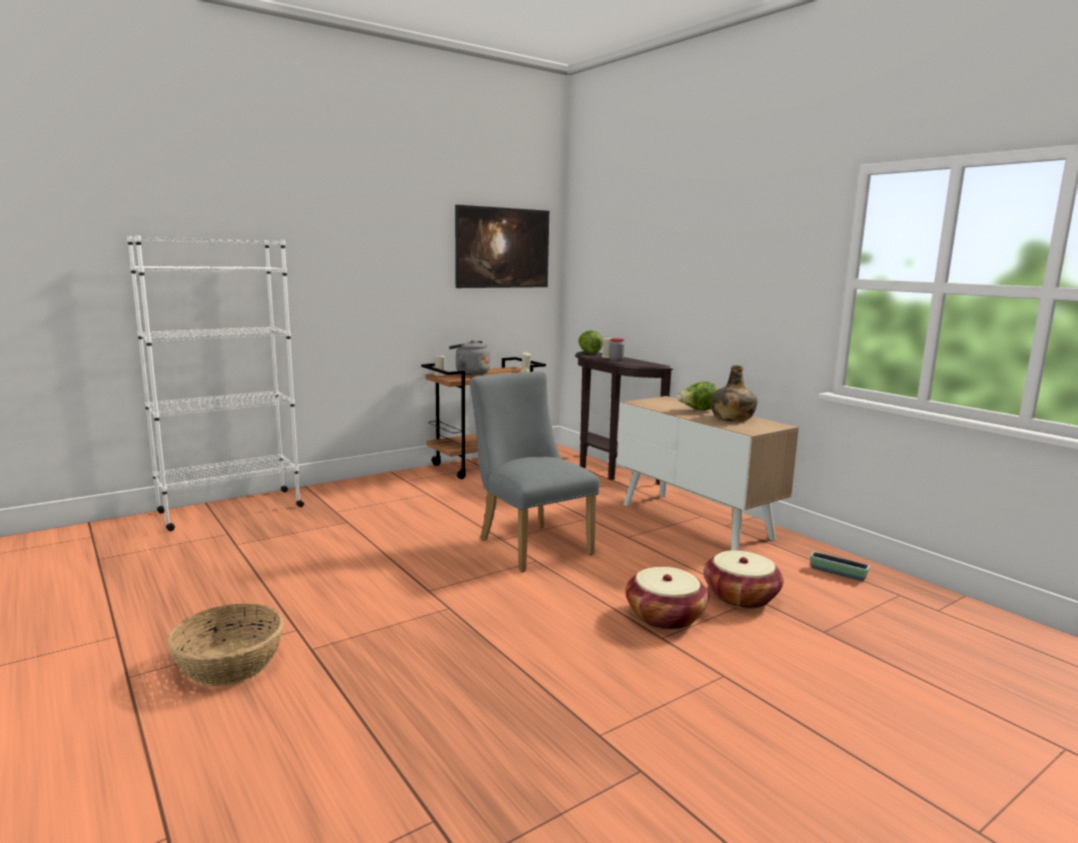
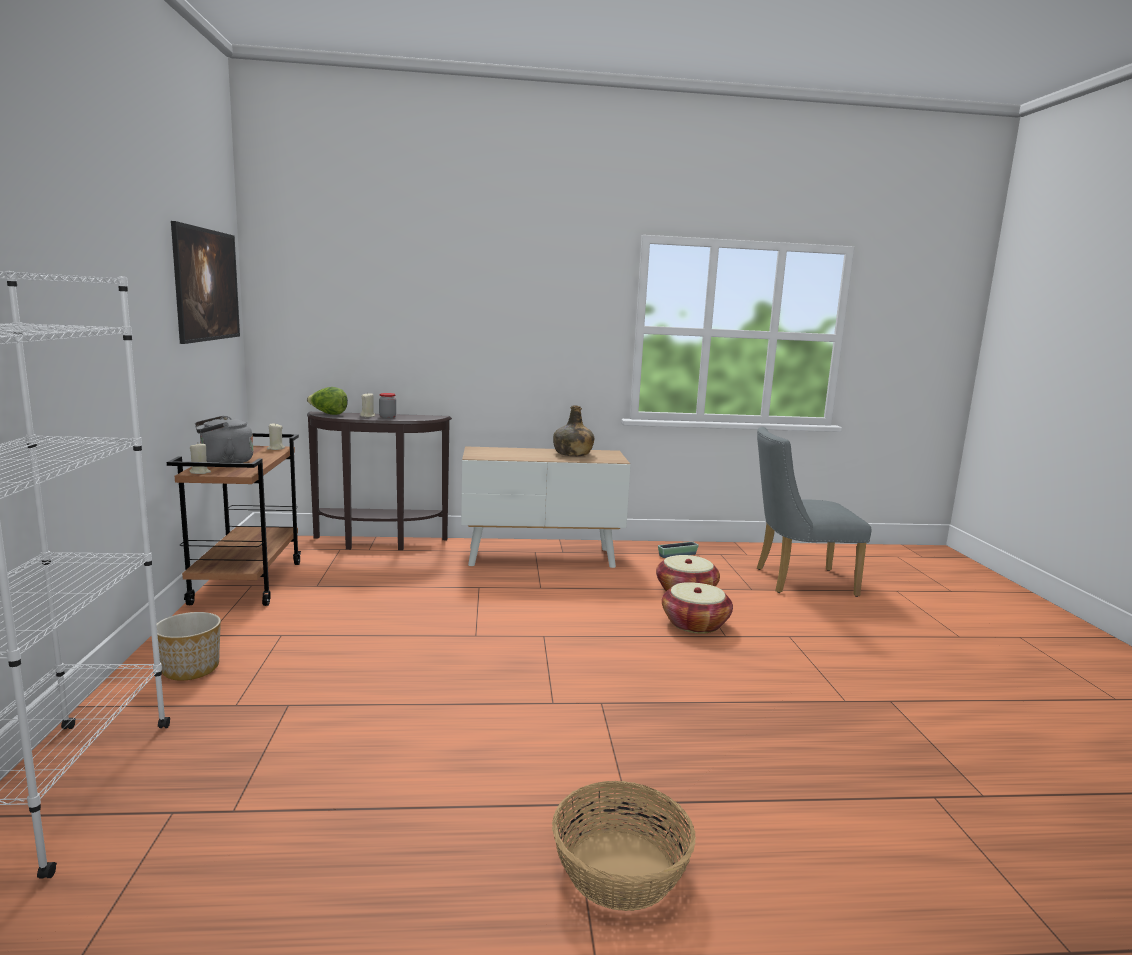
camera: 60 degrees left, 0 degrees up
(363, 490) = (190, 669): none -> planter
(529, 544) = (503, 627): grey chair -> grey chair (797, 581)
(698, 410) = (533, 453): lettuce -> none

